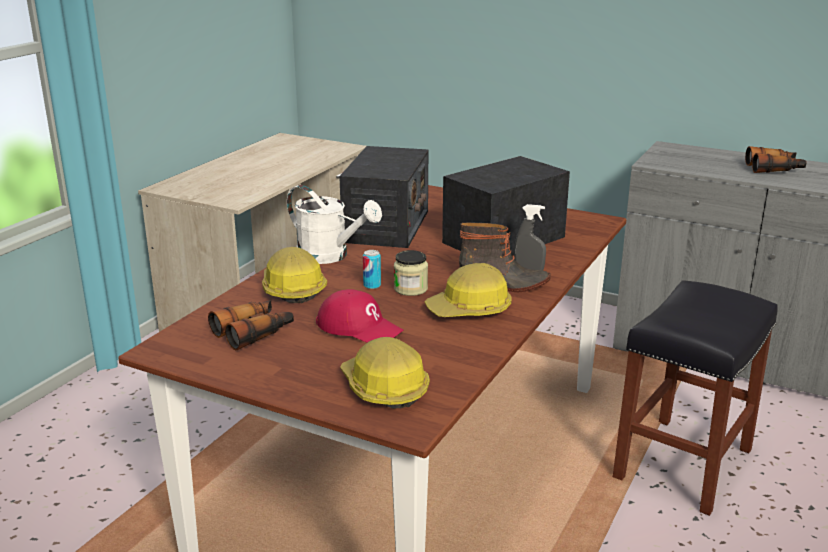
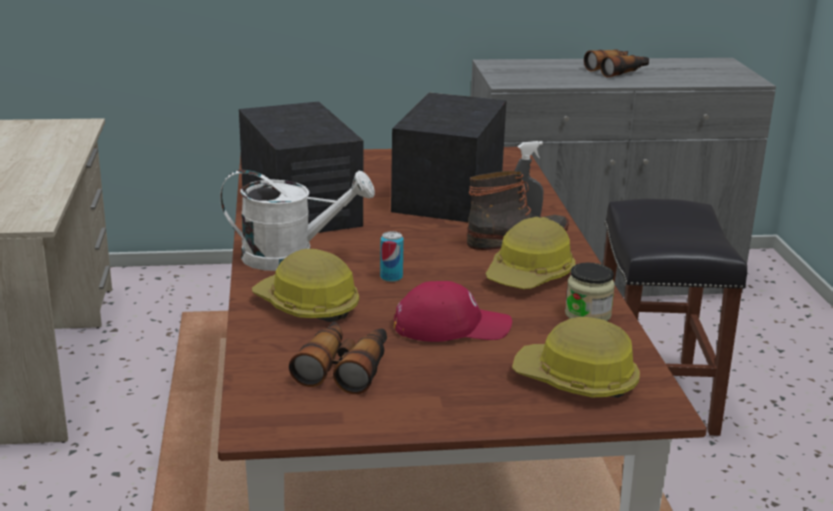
camera: 35 degrees left, 0 degrees up
(410, 289) = (437, 270): jar -> jar (587, 315)

